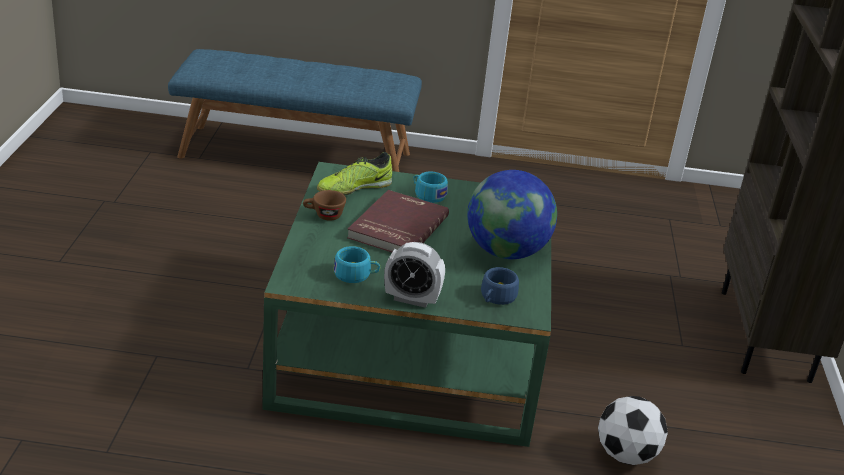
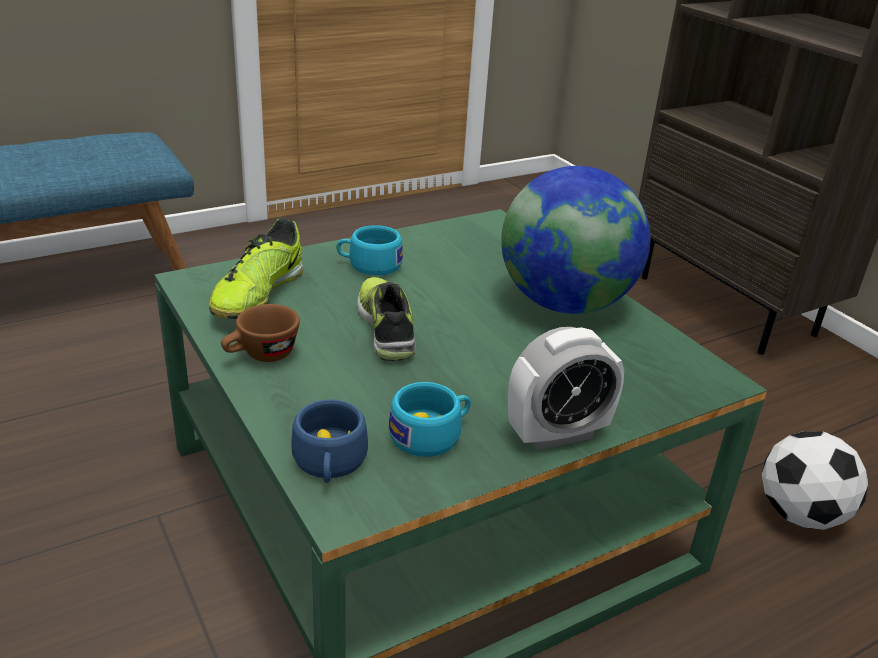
camera: 35 degrees left, 0 degrees up
(396, 227) = (388, 327): red book -> shoe
(496, 298) = (647, 375): blue cup -> blue cup (329, 464)

